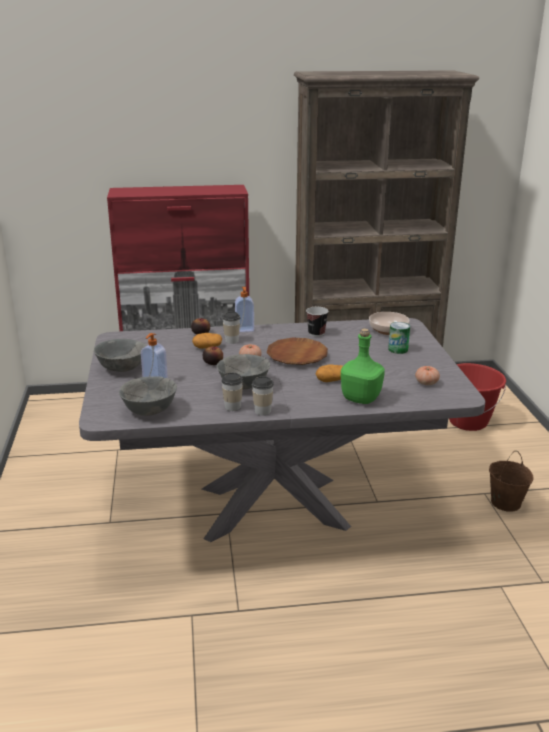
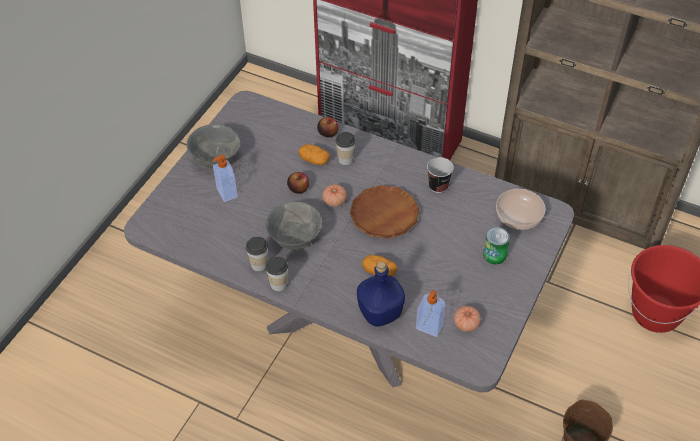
camera: 35 degrees right, 25 degrees up
(149, 410) = (190, 233): grey bowl -> none
(244, 329) = (374, 145): soap dispenser -> soap dispenser (429, 327)
(361, 398) = (381, 312): green bottle -> blue bottle

